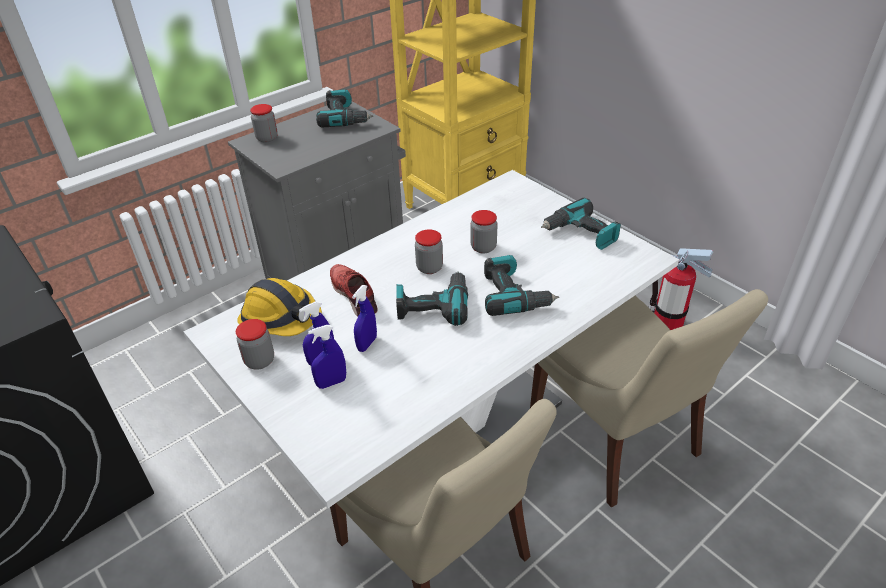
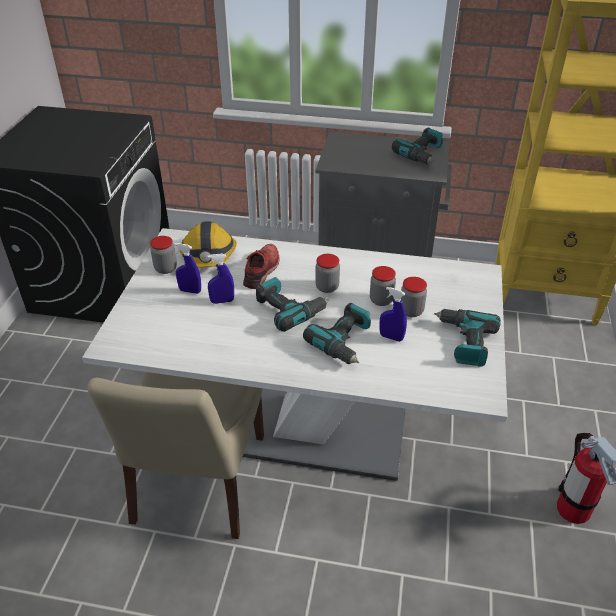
camera: 50 degrees right, 0 degrees up
(267, 138) = (353, 141): jar -> jar (411, 311)
(331, 383) = (174, 306): blue spray bottle -> blue spray bottle (391, 337)
(616, 439) = (397, 538): beige chair -> none

